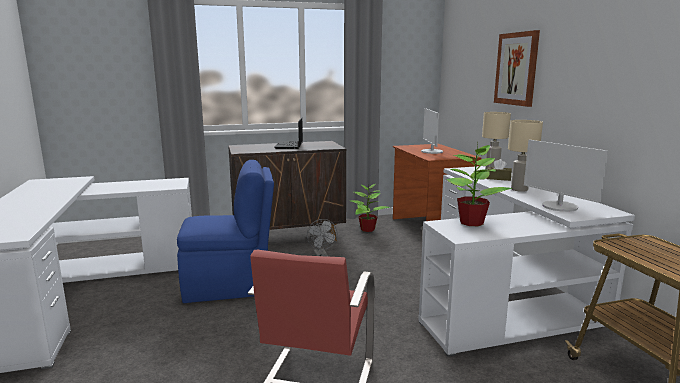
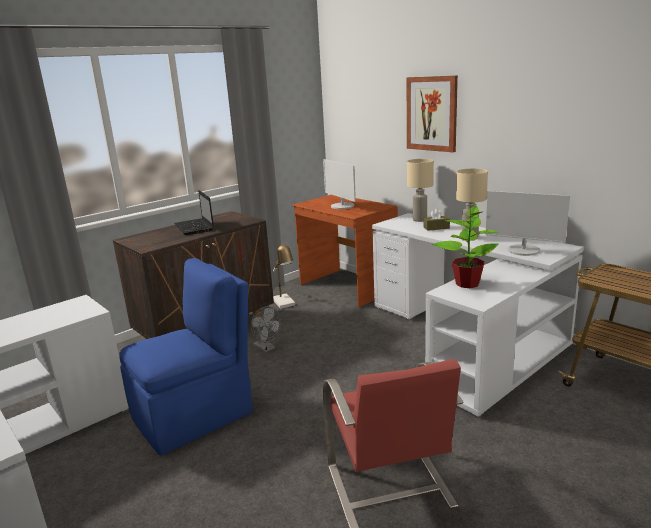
camera: 25 degrees left, 5 degrees up
(367, 229) = (285, 303): potted plant -> table lamp

